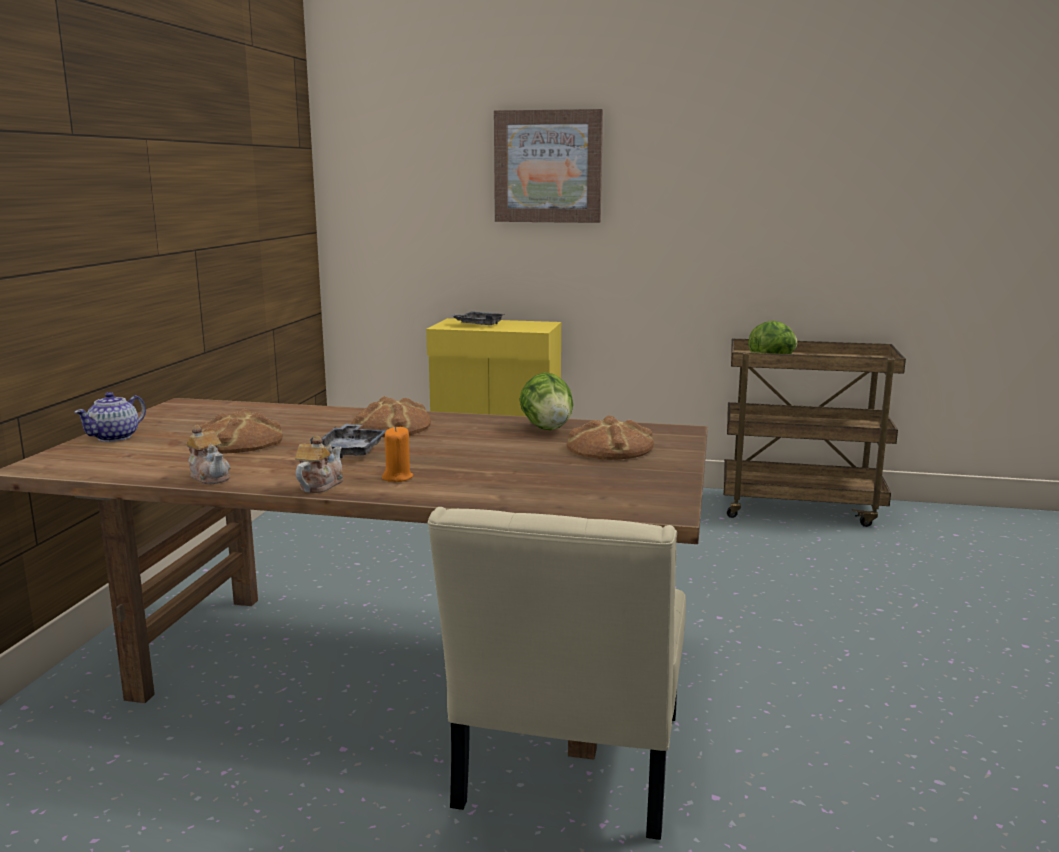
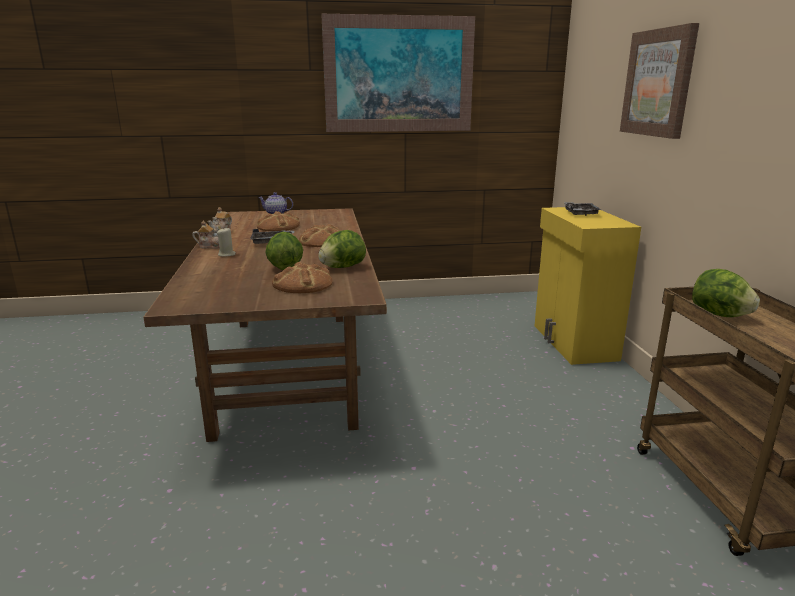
camera: 70 degrees right, 5 degrees up
(183, 148) = (399, 75): none -> picture
(397, 477) = (227, 254): orange candle -> beige candle
(521, 451) = (284, 268): none -> lettuce
(567, 770) = (195, 435): beige chair -> none

